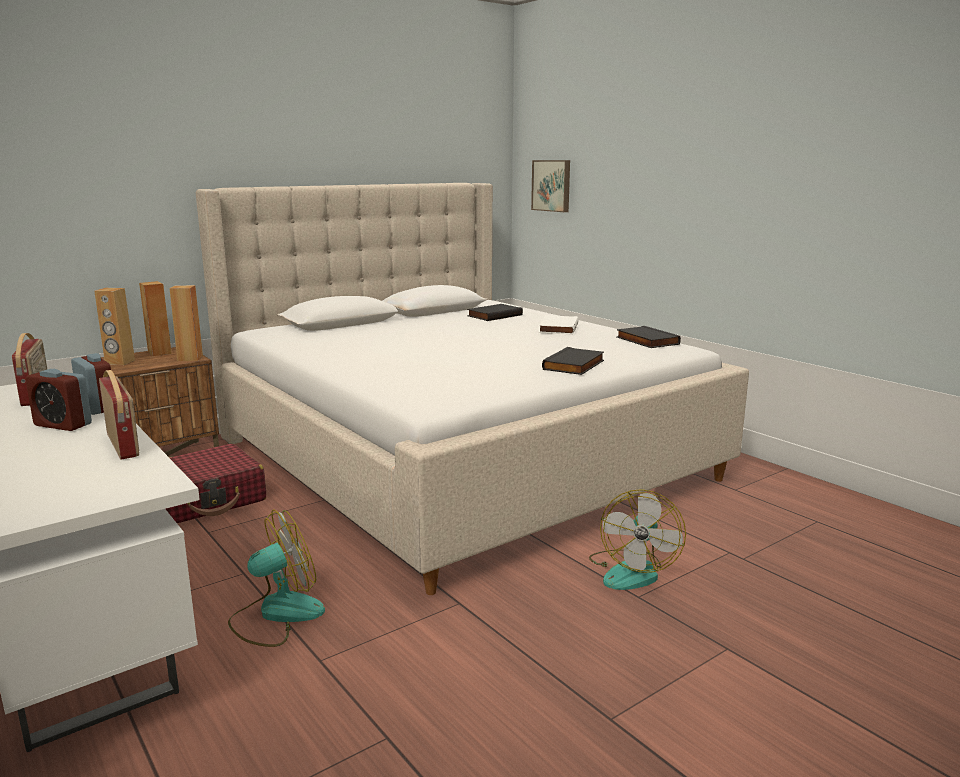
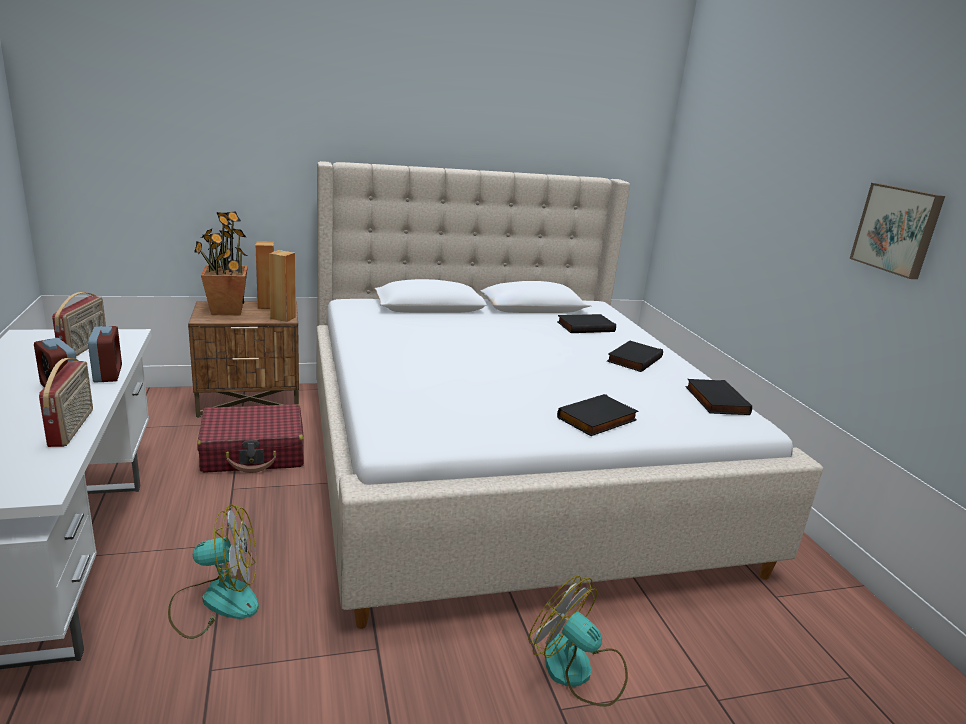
camera: 20 degrees right, 5 degrees up
(119, 362) = (226, 310): brown speaker -> potted plant
(552, 185) = (696, 193): picture -> picture (897, 229)
(557, 328) = (633, 359): white book -> black book
(632, 571) = (578, 671): fan -> fan turned 90 degrees clockwise

